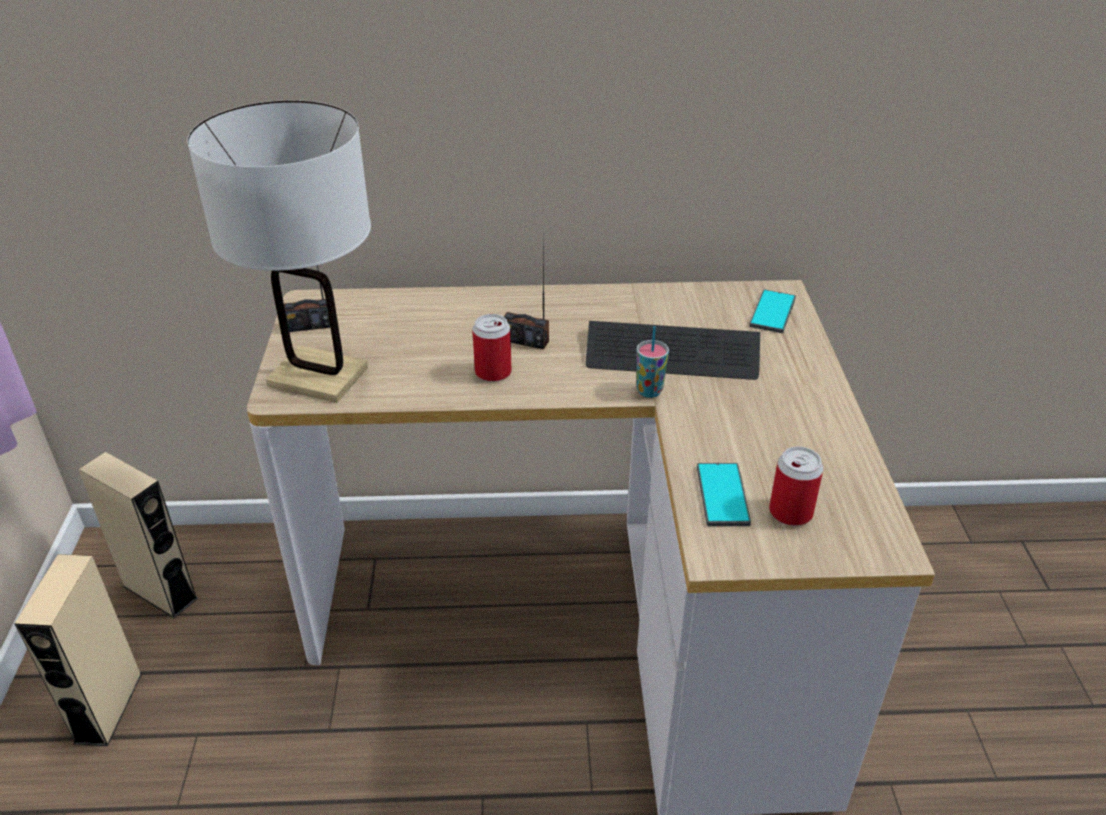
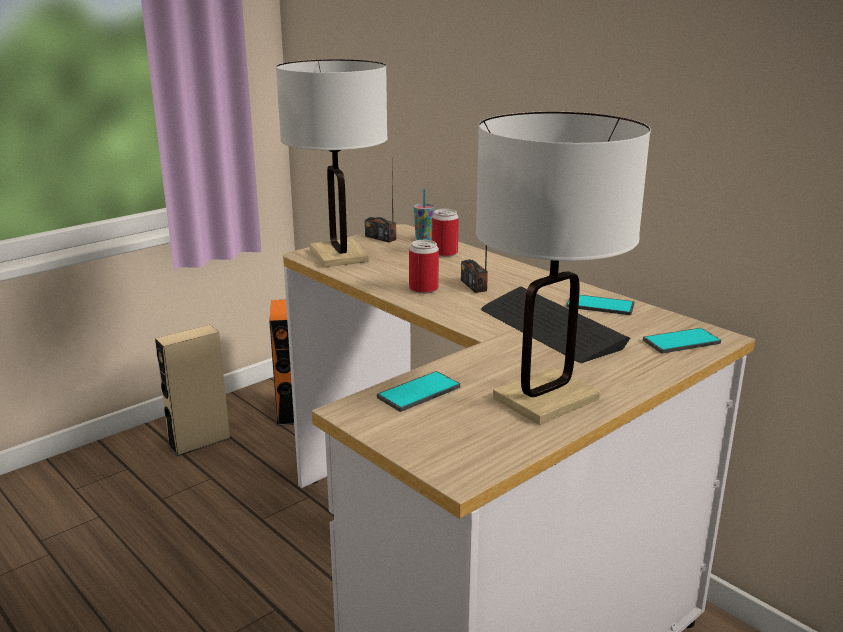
camera: 50 degrees right, 15 degrees down
(160, 592) = (288, 411): beige speaker -> orange speaker
(649, 391) = (492, 334): cup -> cup (424, 239)
(659, 305) = (600, 306): none -> phone
(790, 512) = (440, 422): can -> can (444, 253)
(803, 433) = (545, 398): none -> white table lamp

